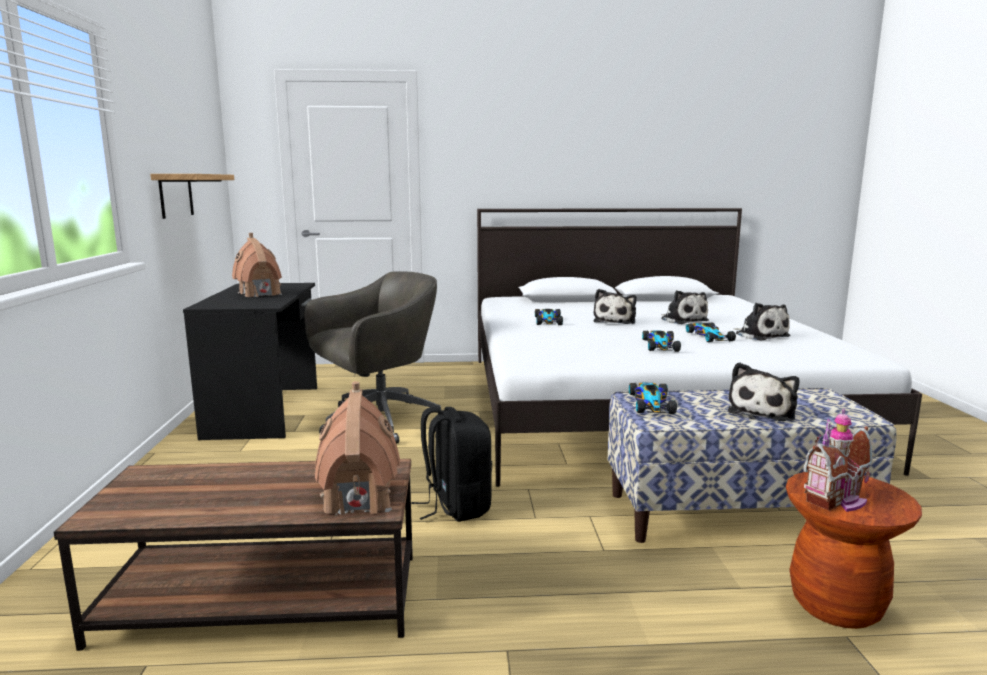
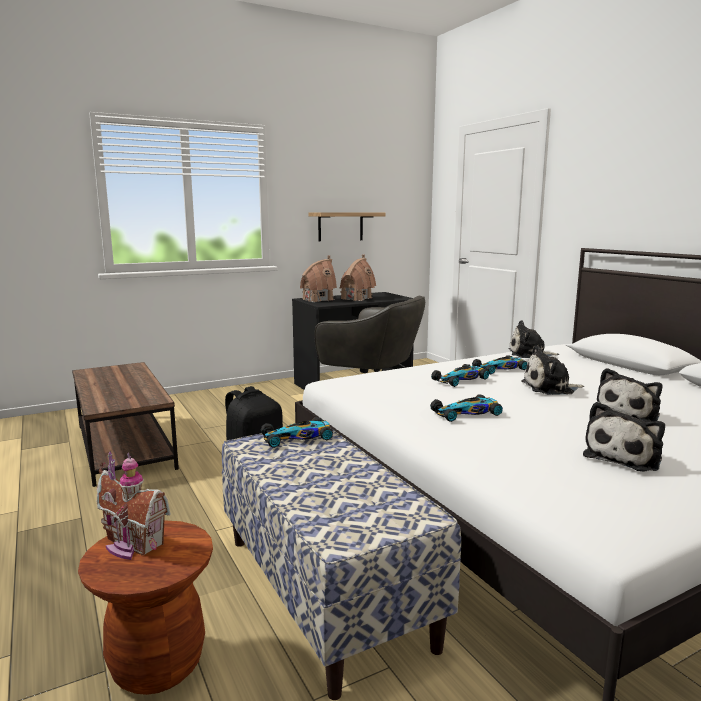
camera: 65 degrees right, 0 degrees up
(358, 498) = (111, 402): toy house -> toy house (317, 299)
(709, 336) = (559, 431): toy car -> toy car (461, 379)
(763, 411) = (316, 484): plush toy -> plush toy (529, 354)

